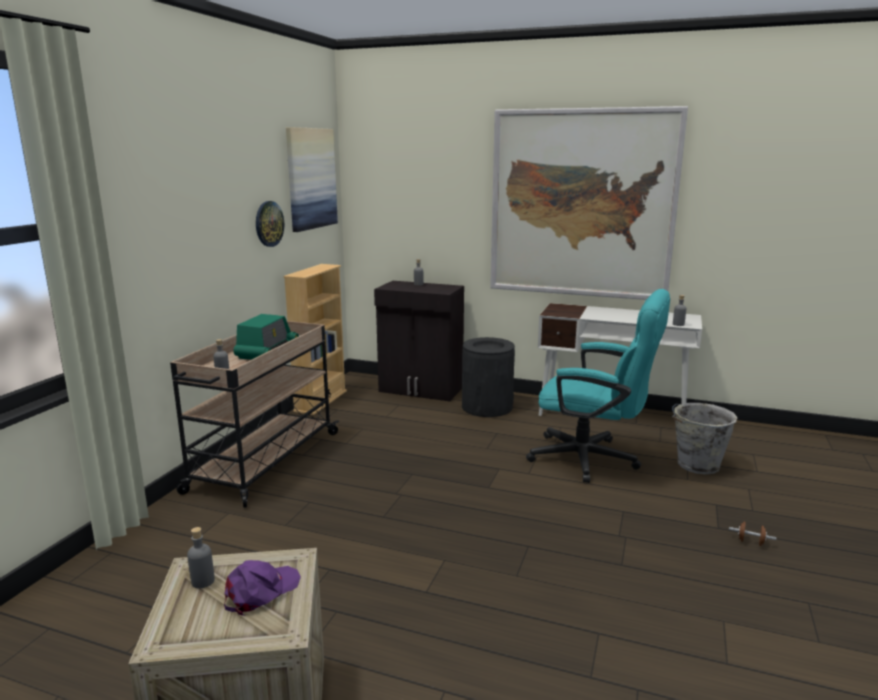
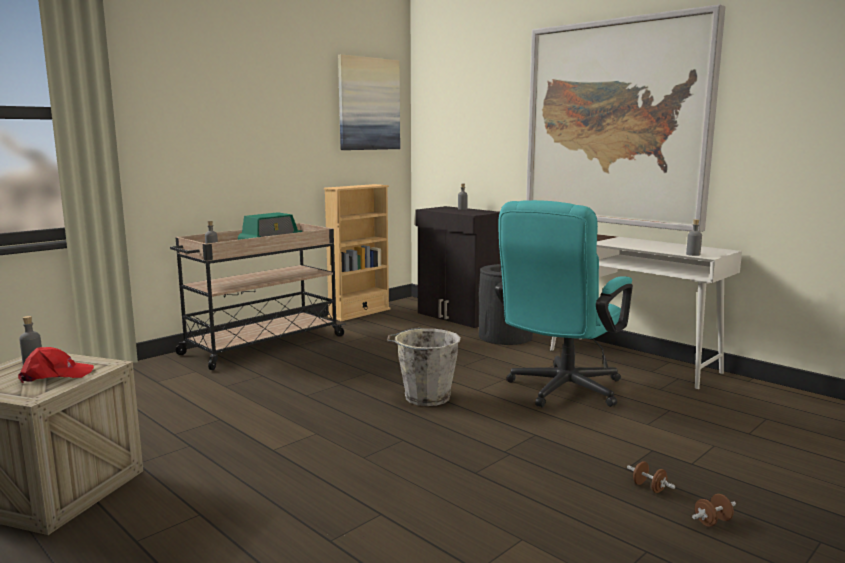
camera: 25 degrees right, 5 degrees down
(260, 592) = (55, 375): purple cap -> red cap
(269, 223) = (310, 138): wall clock -> none
(593, 460) = (560, 391): turquoise office chair -> turquoise office chair turned 75 degrees clockwise
(696, 465) = (676, 415): grey bucket -> grey bucket (425, 397)
(817, 561) = (712, 521): none -> brown dumbbell

